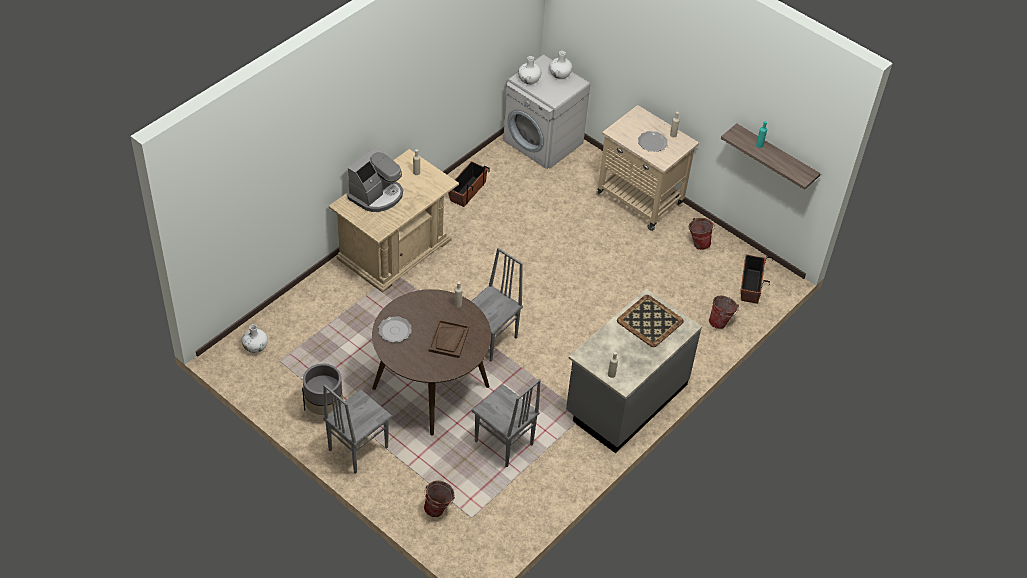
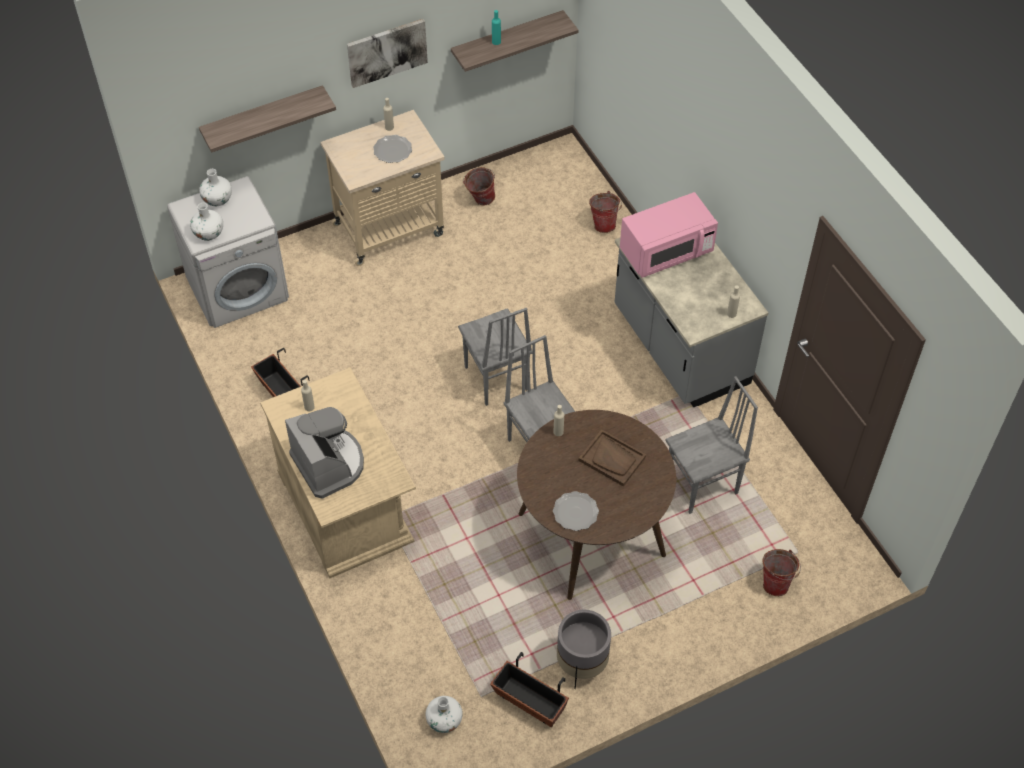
camera: 65 degrees left, 5 degrees up
(357, 448) = (657, 644): grey chair -> grey chair (495, 379)
(612, 54) = (263, 117): none -> shelf
(650, 321) = (666, 252): tray -> pink microwave
(696, 84) = (387, 52): none -> picture
(750, 286) = (563, 179): planter -> planter (529, 701)

